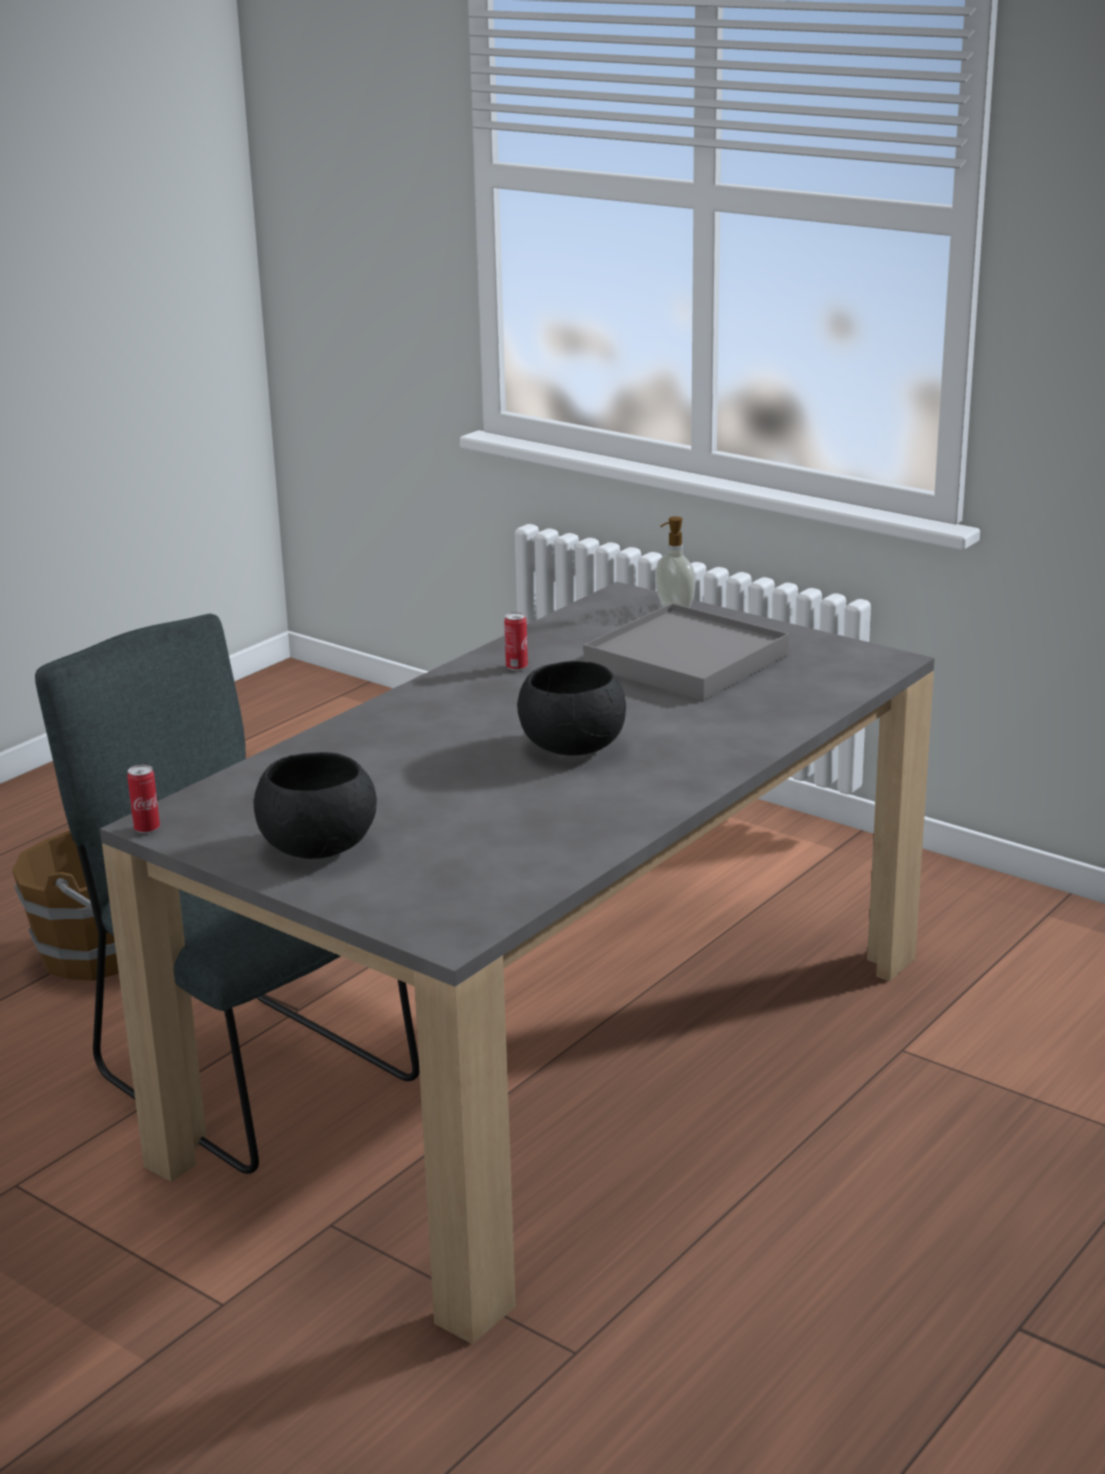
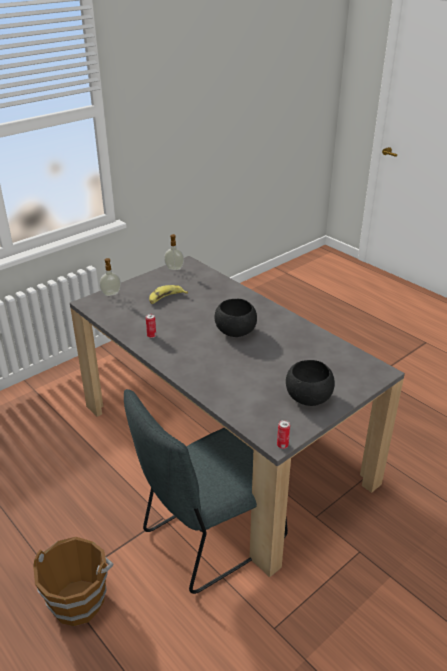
camera: 80 degrees left, 10 degrees up
(686, 660) = (166, 298): grey tray -> banana
(846, 650) = (174, 268): none -> soap dispenser

